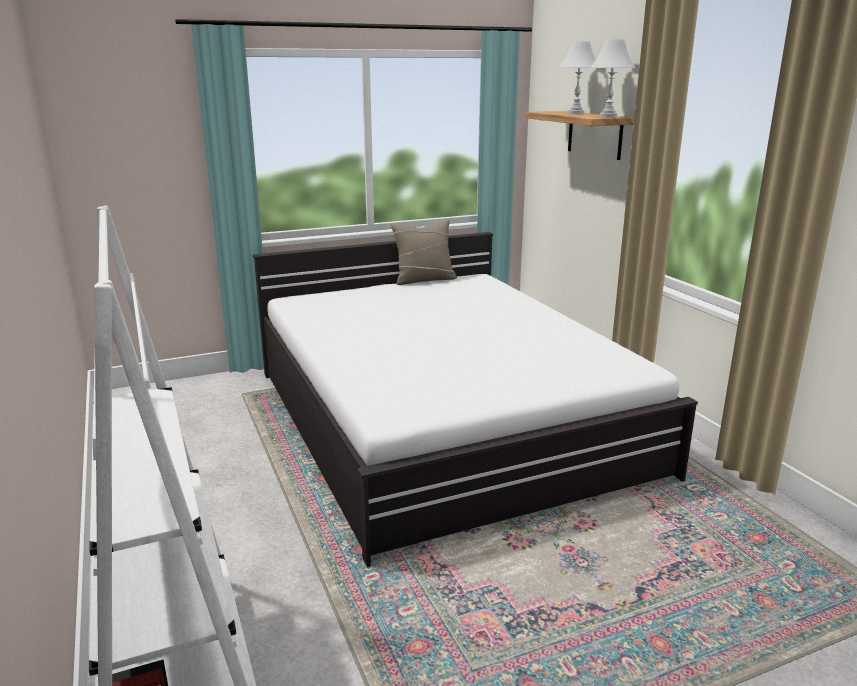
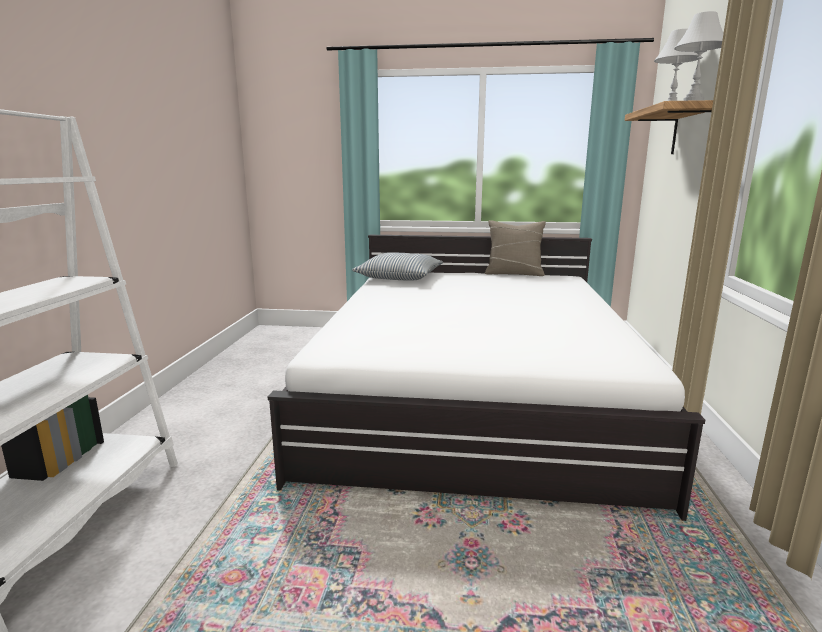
camera: 30 degrees right, 5 degrees down
(314, 304) = (399, 277): none -> pillow

